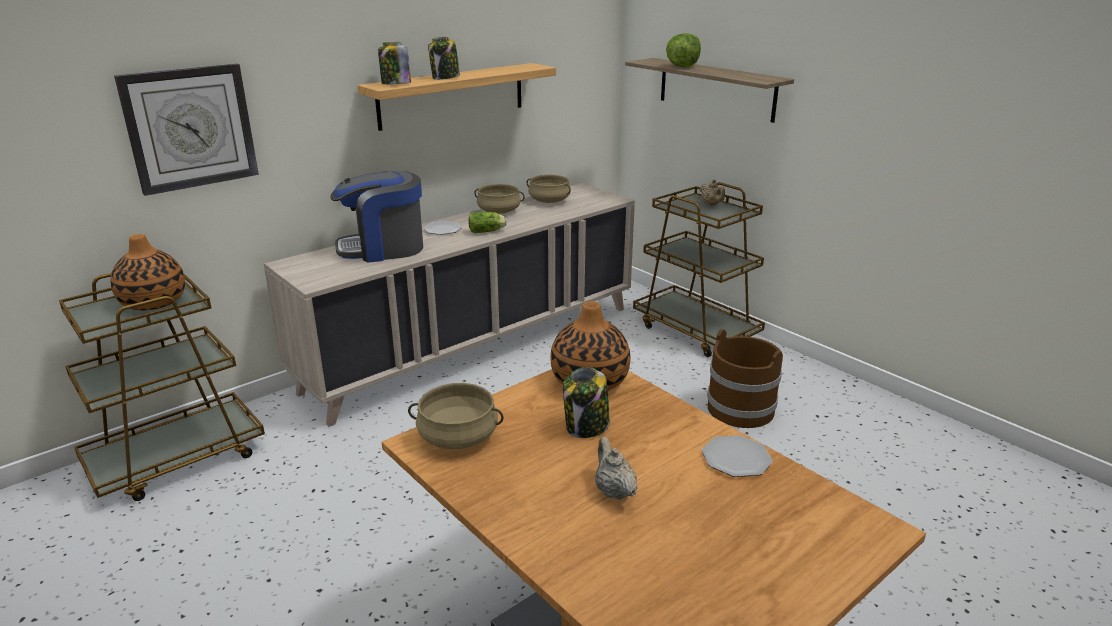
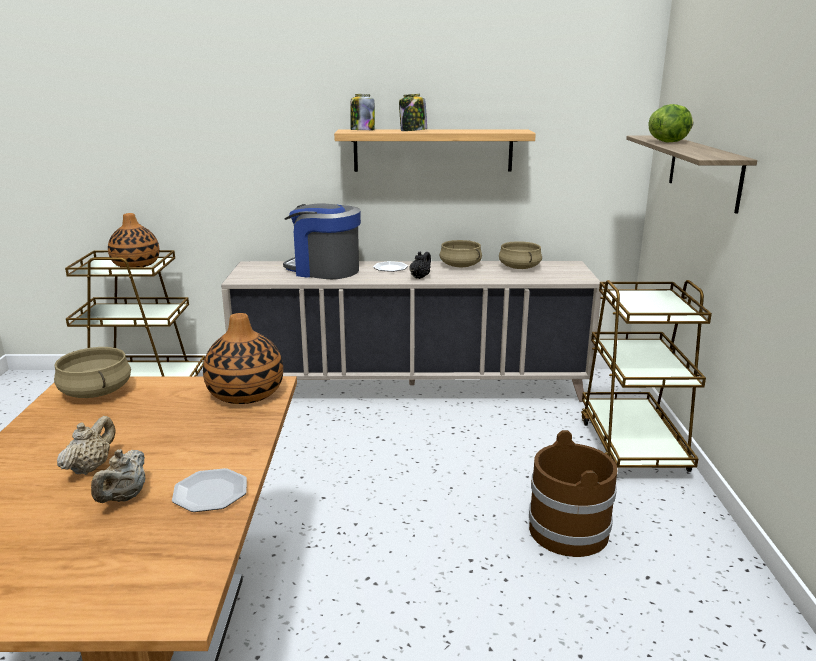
camera: 40 degrees right, 5 degrees down
(190, 128) = (198, 146): wall clock -> none
(488, 231) = (420, 277): lettuce -> black teapot
(586, 427) = (173, 421): jar -> none
(711, 204) = (666, 302): beige teapot -> beige teapot (124, 498)

